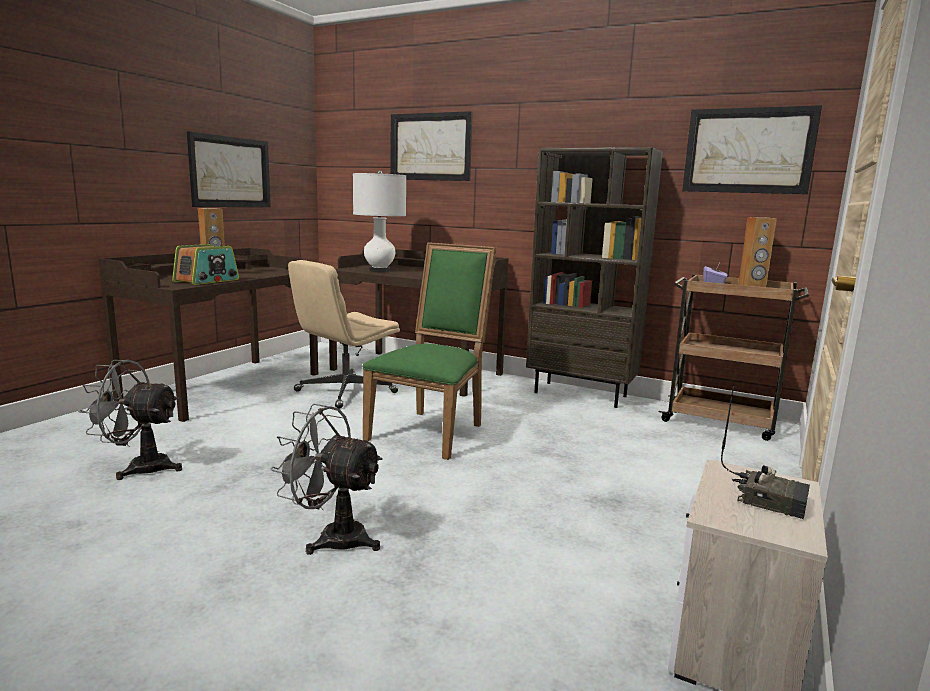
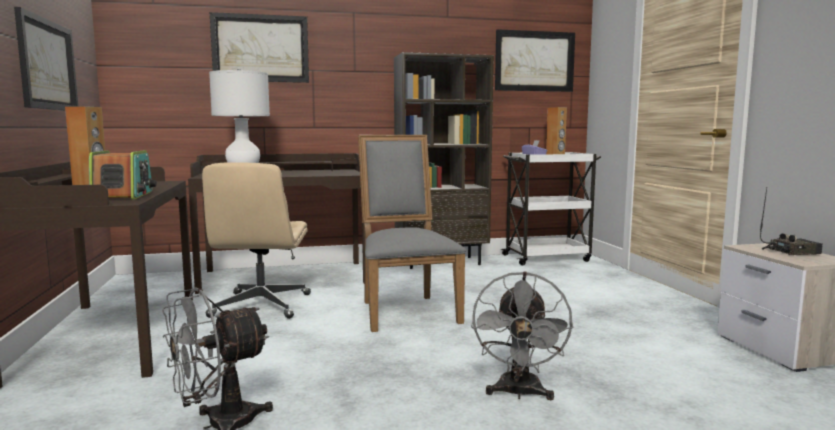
camera: 40 degrees left, 5 degrees down
(332, 537) = (519, 393): grey fan -> grey fan turned 60 degrees counterclockwise
(431, 430) = (405, 310): green chair -> grey chair
(721, 421) = (547, 258): brown cart -> white cart

